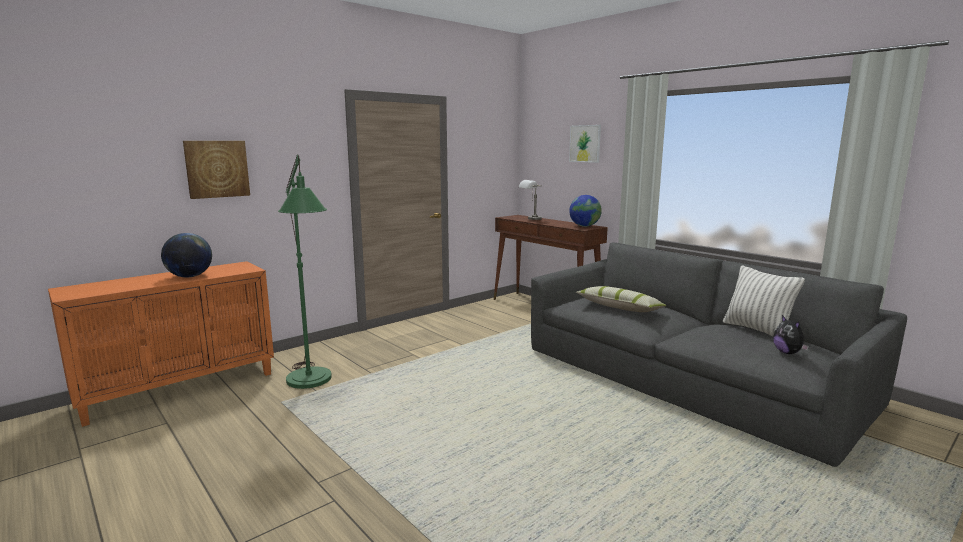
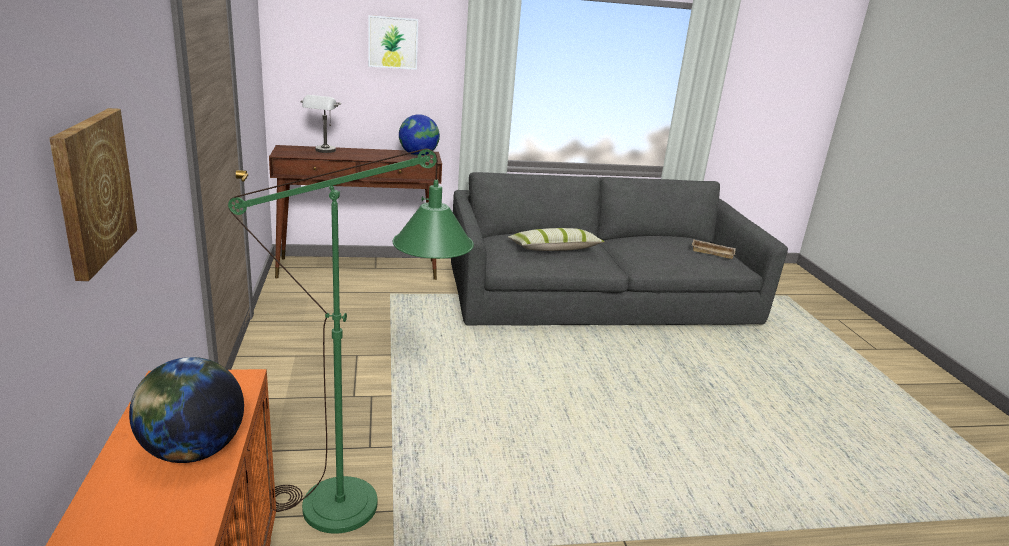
camera: 60 degrees left, 10 degrees up
(757, 330) = (661, 237): pillow -> none
(788, 353) = (713, 252): plush toy -> beige tray

